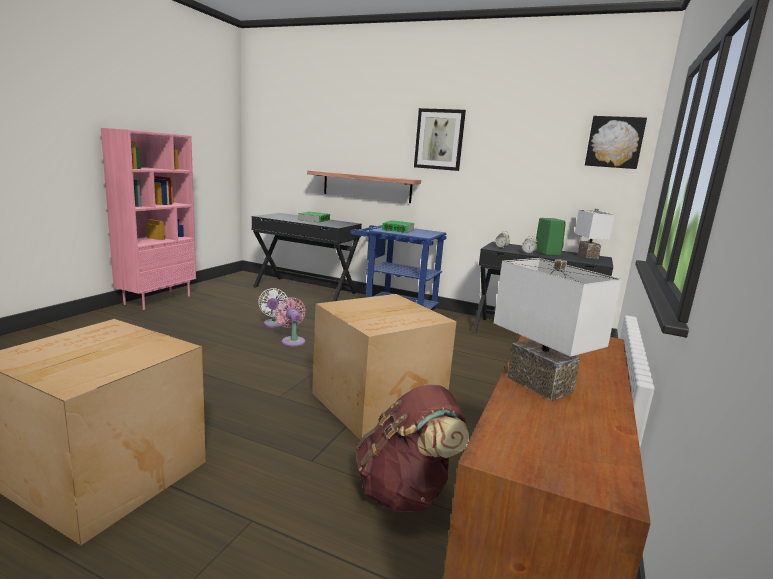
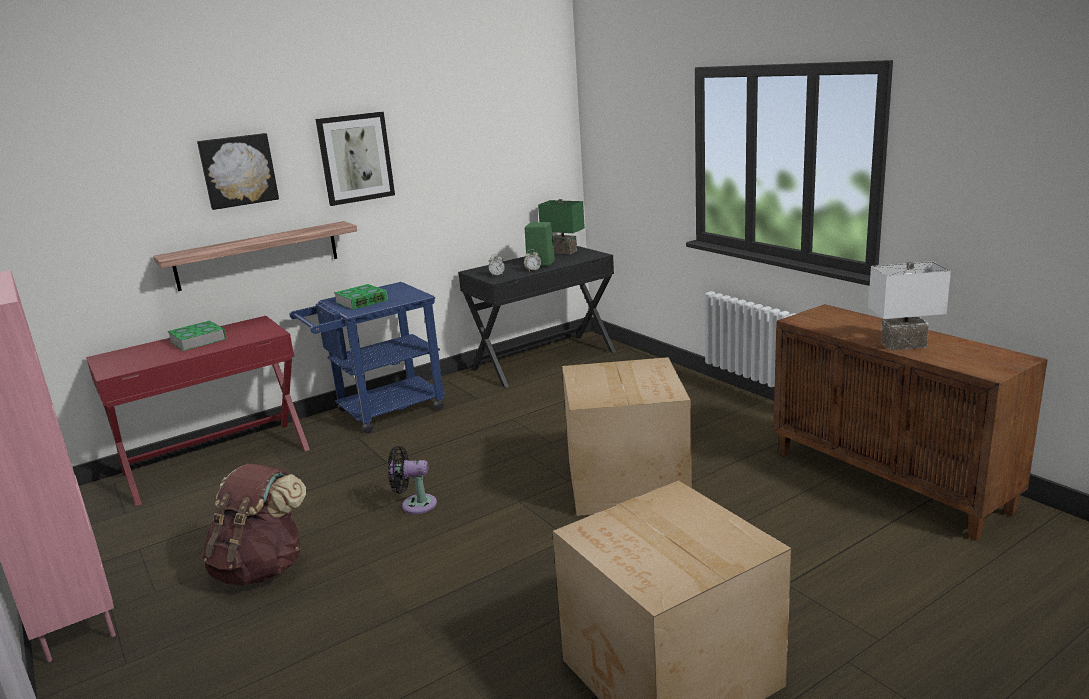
camera: 55 degrees left, 5 degrees up
(274, 324) = (340, 510): white fan -> none
(292, 341) = (415, 505): pink fan -> black fan
(305, 290) = (217, 461): black desk -> red desk
(406, 492) = (779, 501): brown backpack -> brown backpack (262, 568)
(586, 256) = (562, 252): white table lamp -> green table lamp
(614, 142) = (547, 123): picture -> picture (238, 170)

